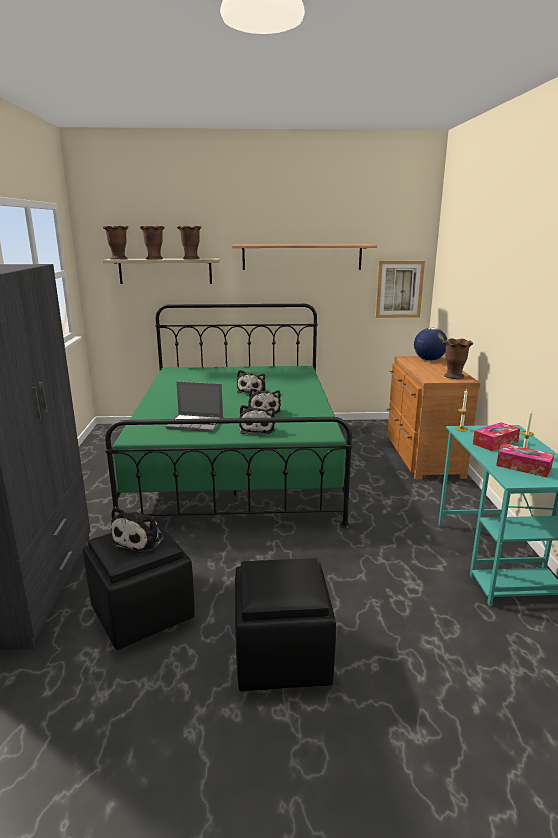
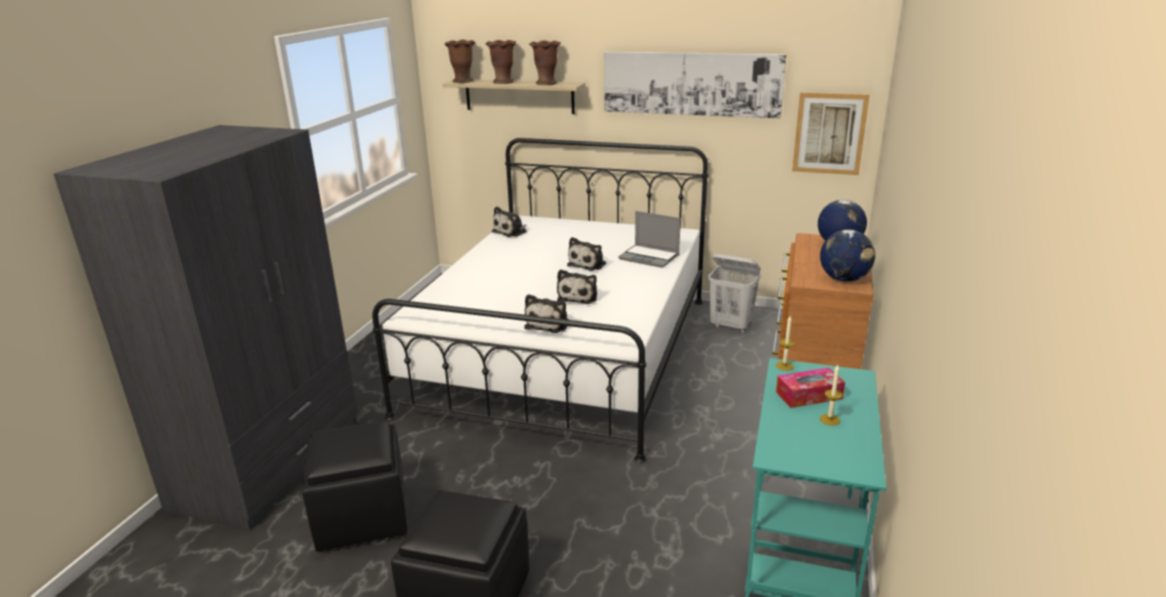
camera: 20 degrees right, 5 degrees up
(140, 539) = (355, 442): plush toy -> plush toy (511, 232)
(196, 424) = (487, 307): laptop -> laptop (650, 257)
(236, 465) = (564, 352): green bed -> white bed
(302, 257) = (691, 84): shelf -> picture
(346, 433) = (731, 326): none -> white laundry basket
(453, 376) = (844, 279): brown vase -> globe
(523, 467) = (808, 439): tissue box -> none

